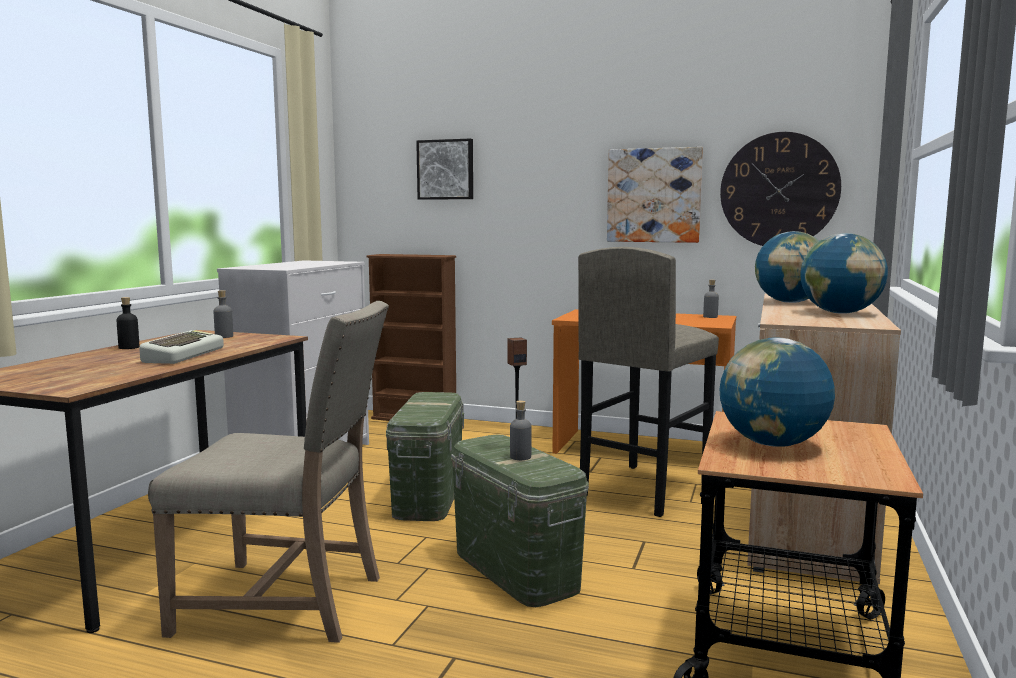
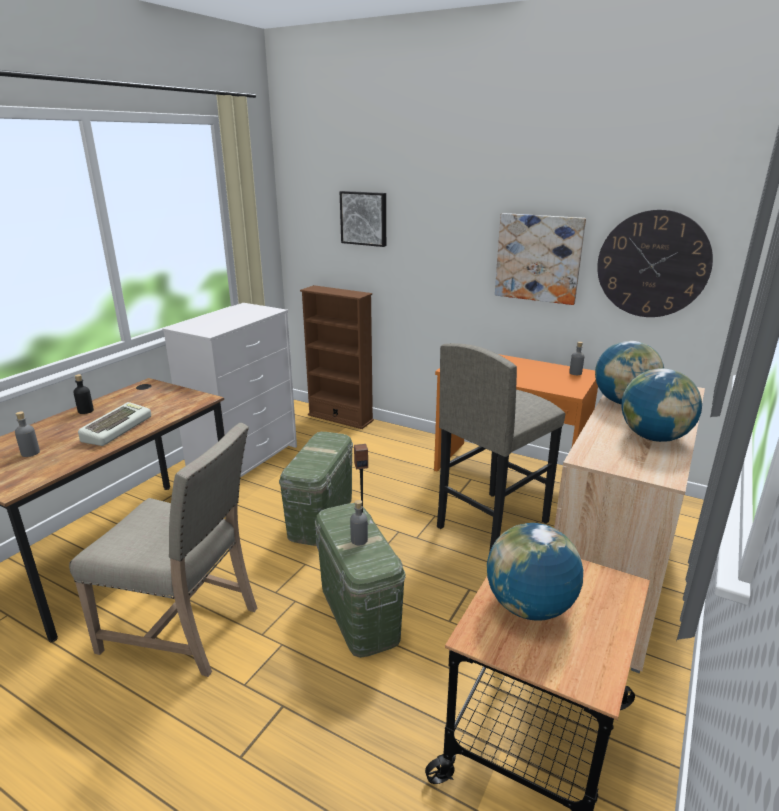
camera: 10 degrees right, 15 degrees up
(224, 336) = (162, 394): grey bottle -> grey bottle (30, 453)

